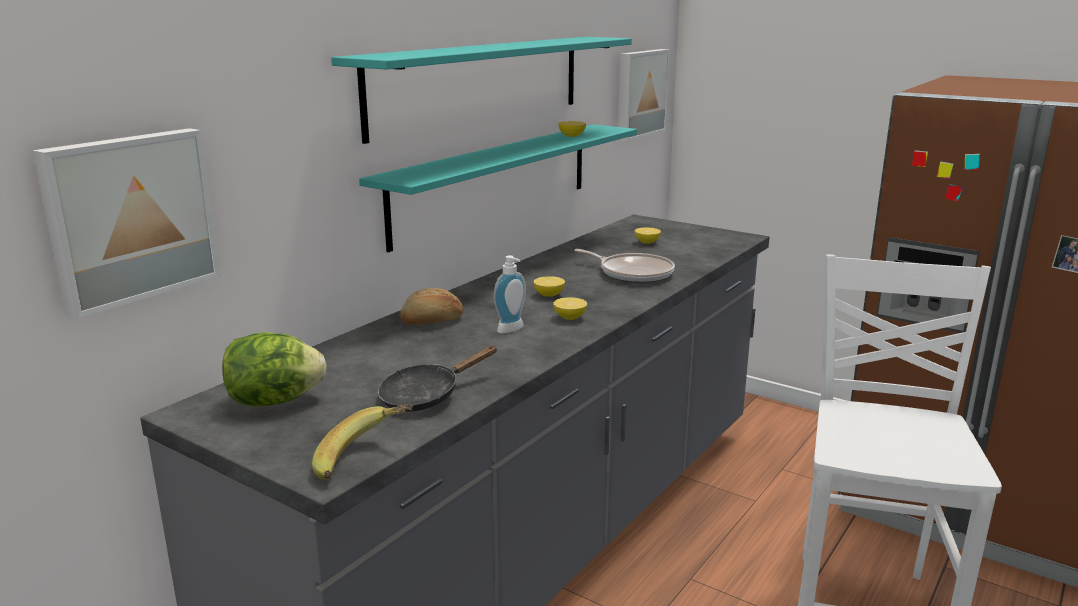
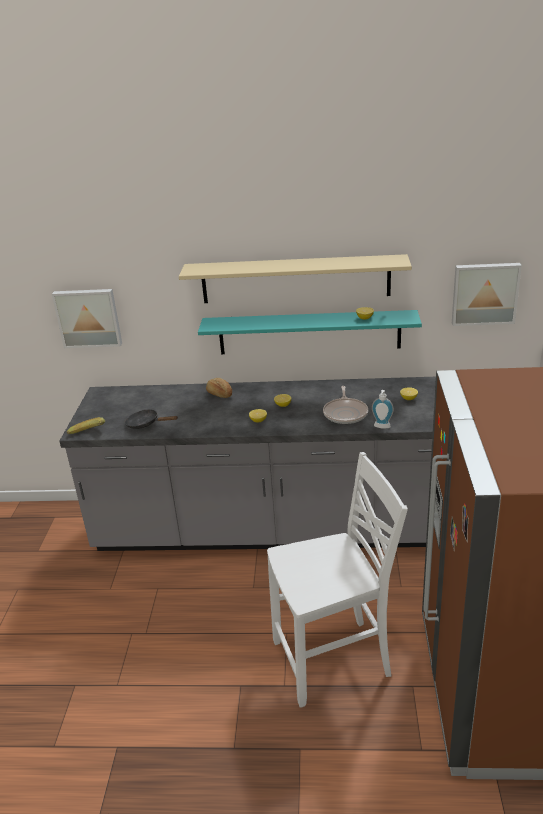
camera: 60 degrees right, 10 degrees up
(274, 401) = (117, 400): lettuce -> none
(481, 83) = (295, 279): turquoise shelf -> beige shelf
(512, 330) = (228, 414): soap dispenser -> soap dispenser (381, 427)

